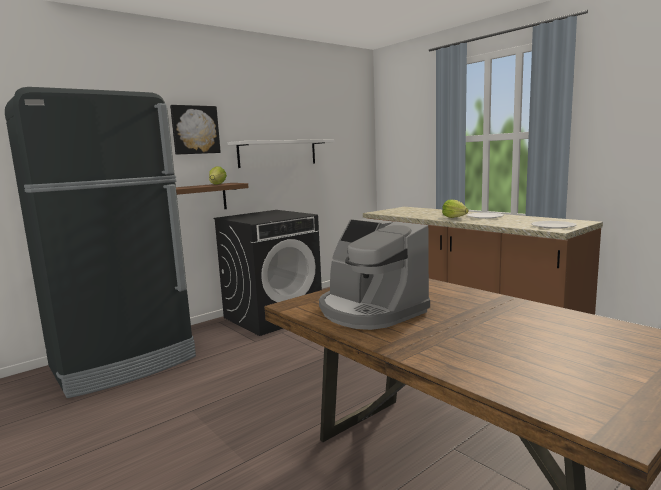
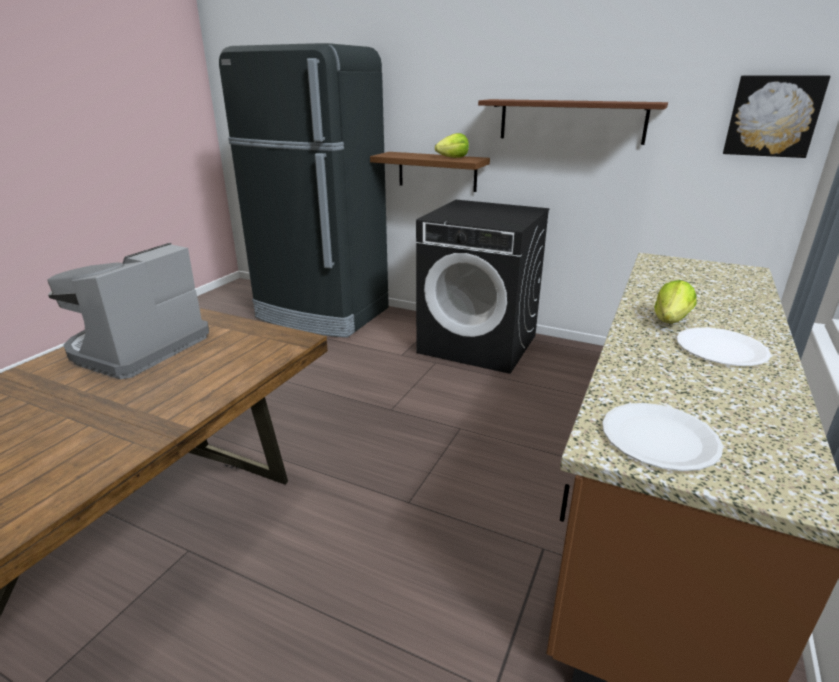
camera: 65 degrees right, 15 degrees up
(195, 130) = (449, 80): picture -> picture (773, 116)
(278, 153) = (571, 121): white shelf -> brown shelf

